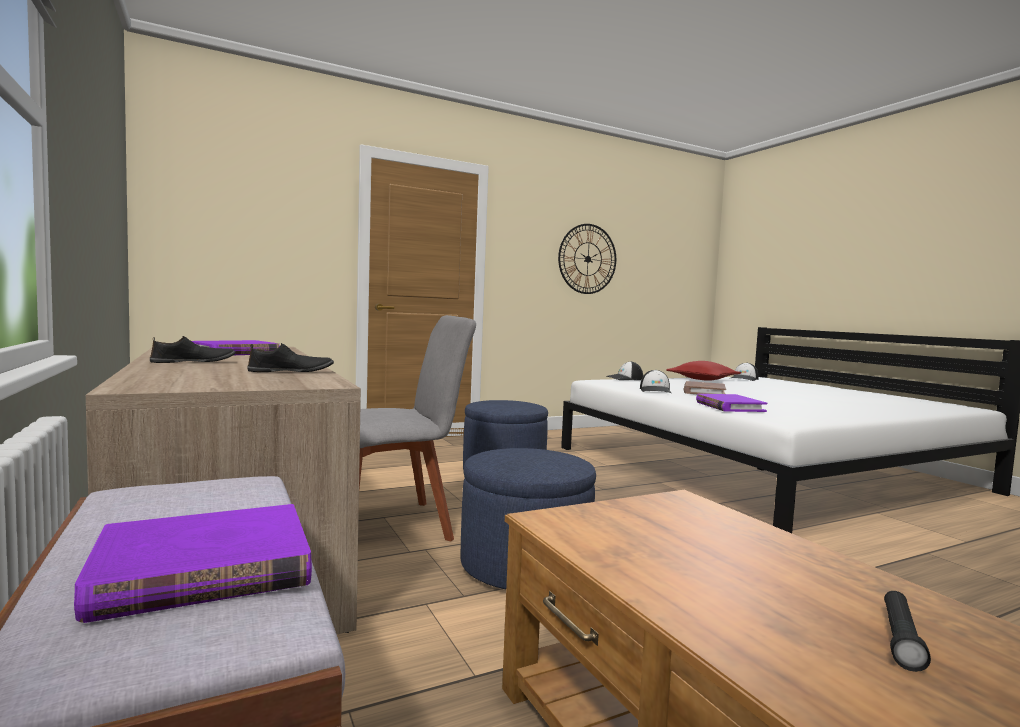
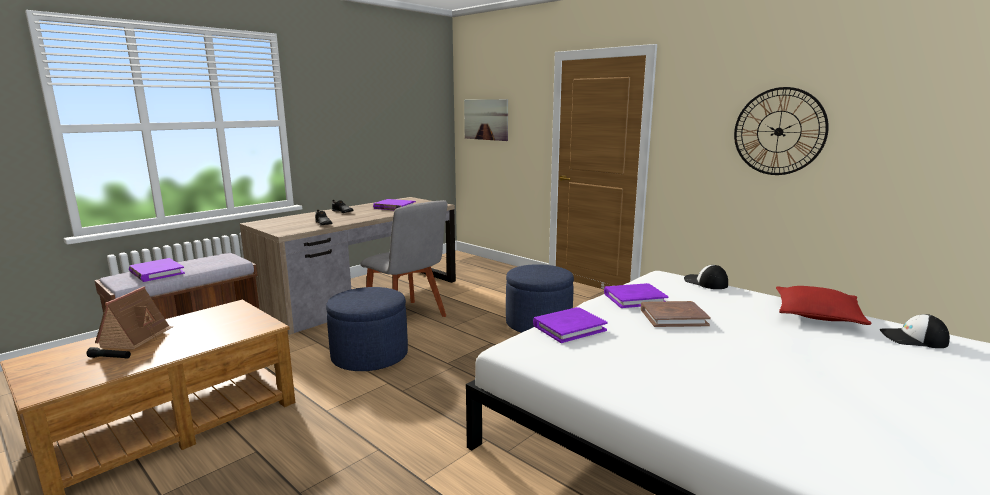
camera: 70 degrees right, 10 degrees up
(221, 220) = (486, 119): none -> picture
(655, 390) = (634, 298): cap -> purple book
(751, 615) = (137, 337): none -> toy house

